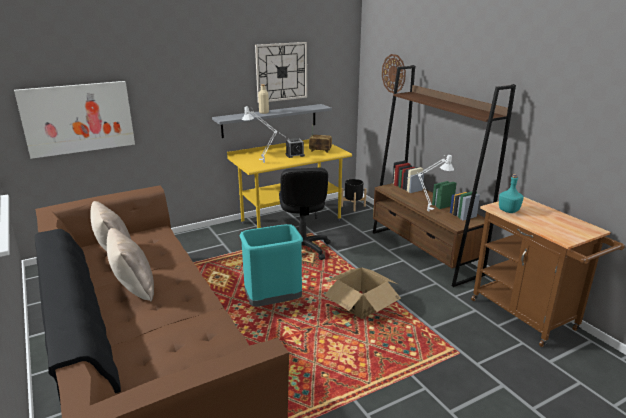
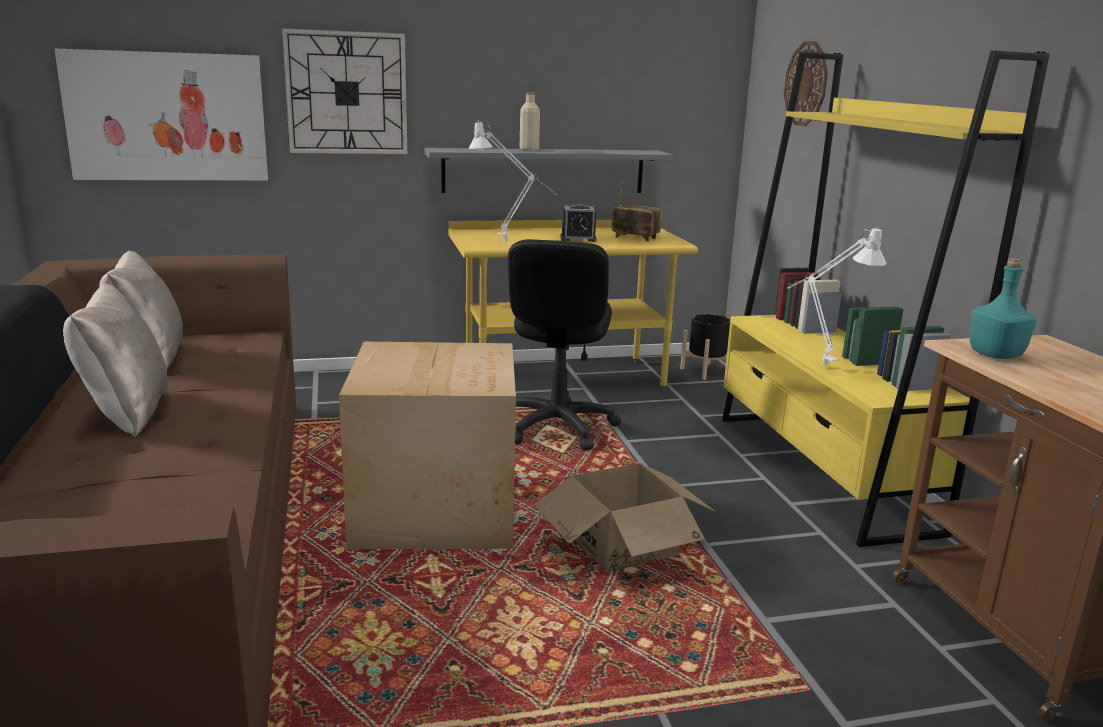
camera: 15 degrees right, 5 degrees down
(273, 302) = (438, 508): turquoise trash can -> cardboard box
(281, 72) = (575, 74): wall clock -> wall clock (347, 93)
(424, 253) = (821, 471): brown bookcase -> yellow bookcase

